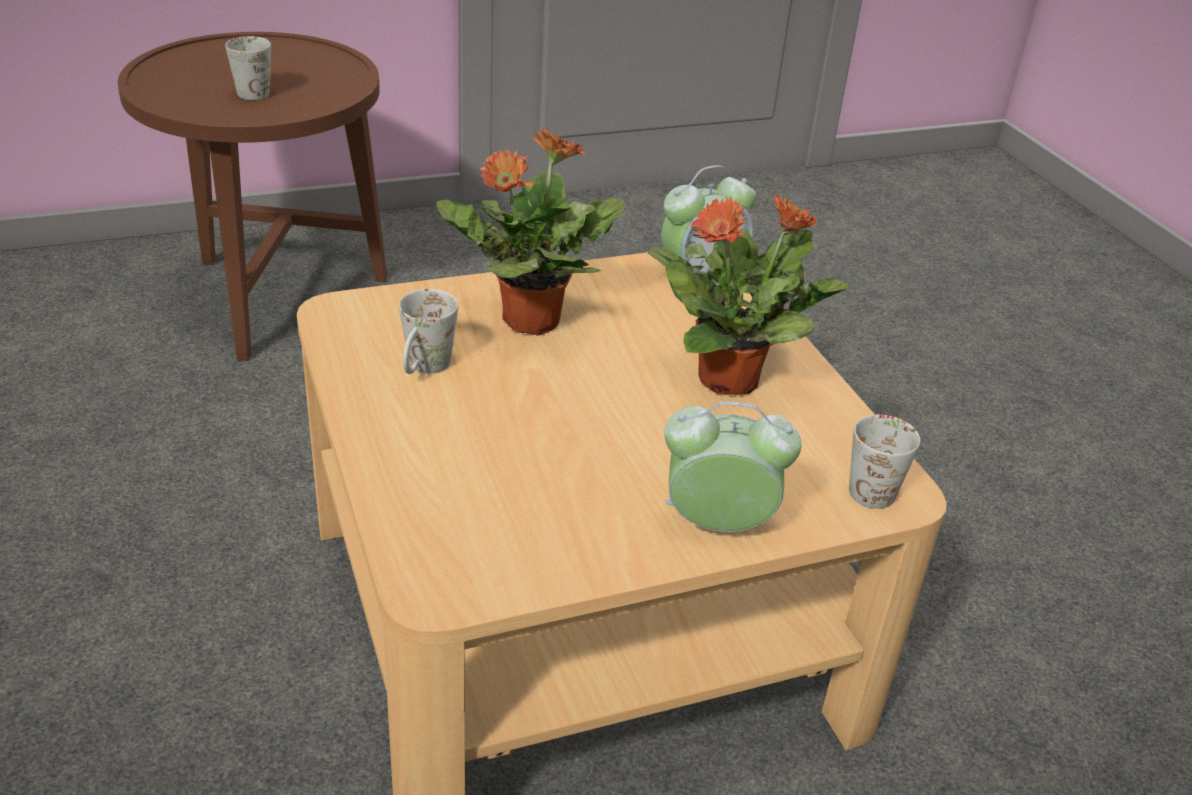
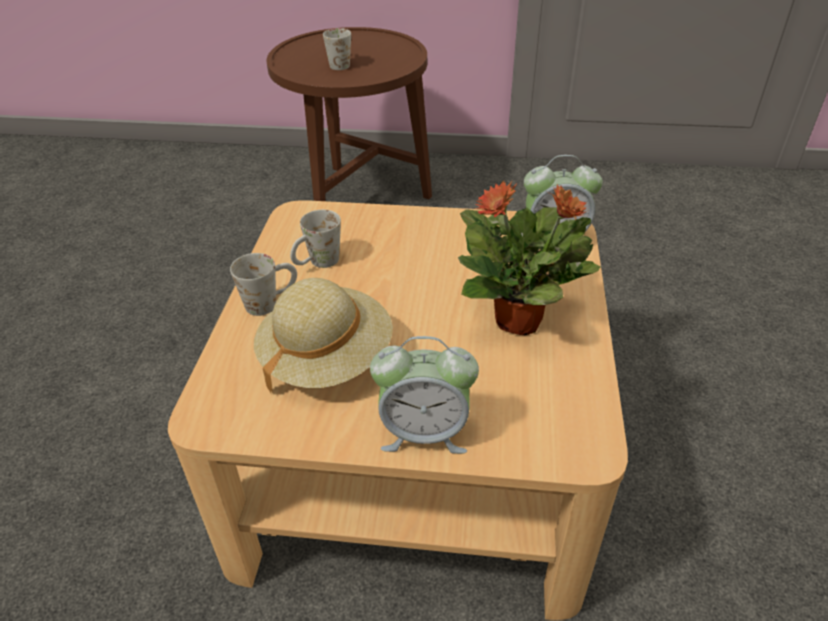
camera: 30 degrees right, 5 degrees up
(528, 321) = (409, 245): potted plant -> none
(534, 478) = (326, 358): none -> beige hat
(717, 526) = (424, 432): alarm clock -> alarm clock turned 150 degrees clockwise
(877, 485) = (574, 438): white mug -> white mug (270, 302)

